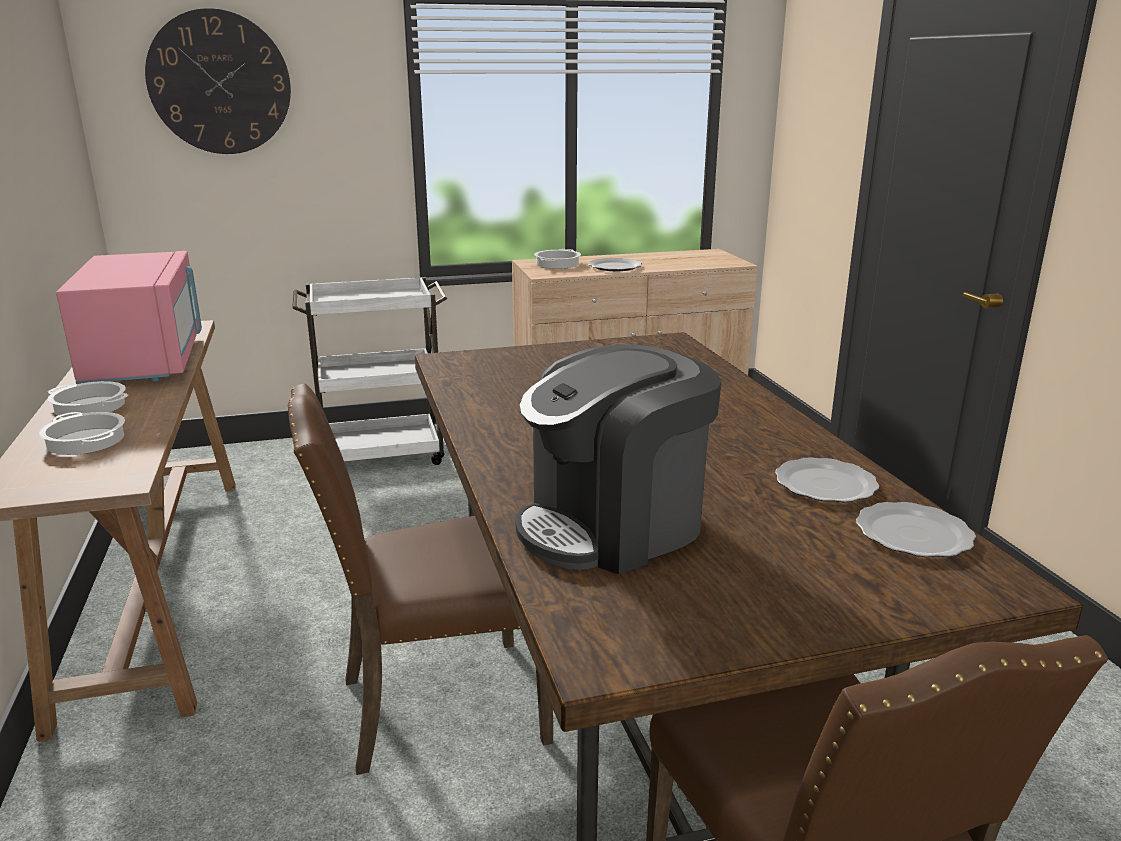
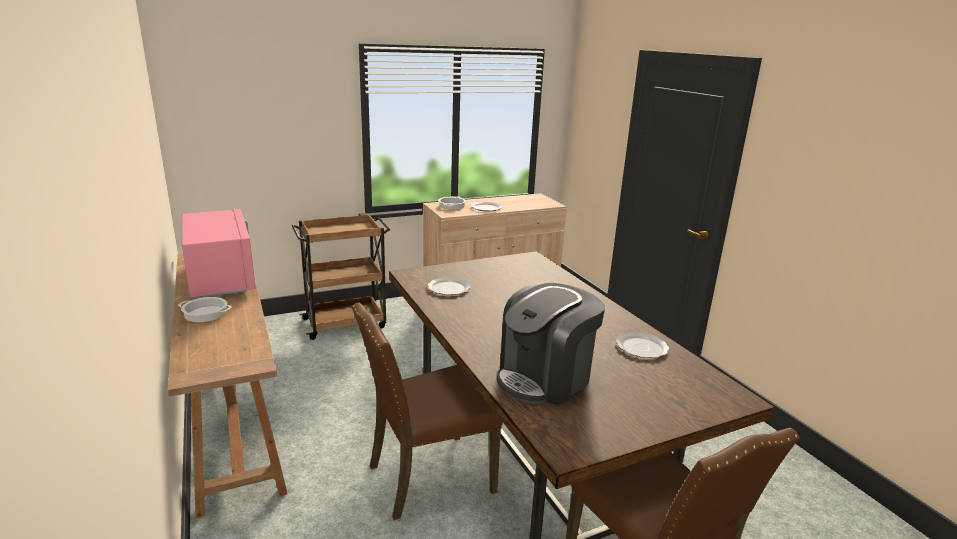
camera: 10 degrees left, 0 degrees up
(87, 441) = (218, 337): cooking pot -> none
(219, 83) = (245, 98): wall clock -> none
(382, 455) = (346, 323): white cart -> brown cart
(914, 535) = (692, 374): plate -> plate (449, 288)

